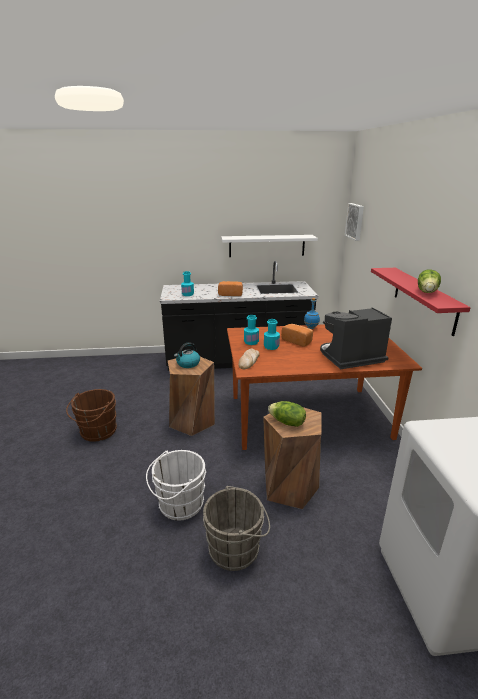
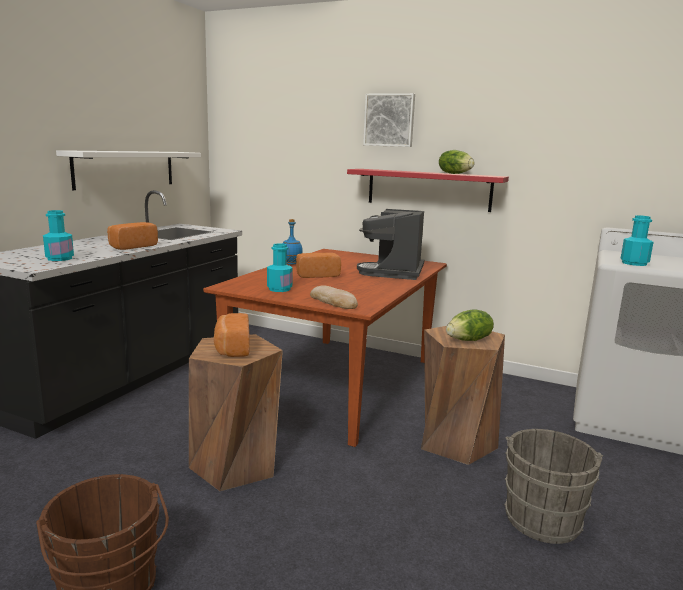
camera: 60 degrees left, 10 degrees down
(178, 505) = (430, 541): white bucket -> none
(188, 364) = (231, 348): kettle -> bread
(271, 347) = (311, 286): turquoise bottle -> turquoise bottle (634, 263)
(355, 221) = (239, 130): picture -> picture (389, 120)

